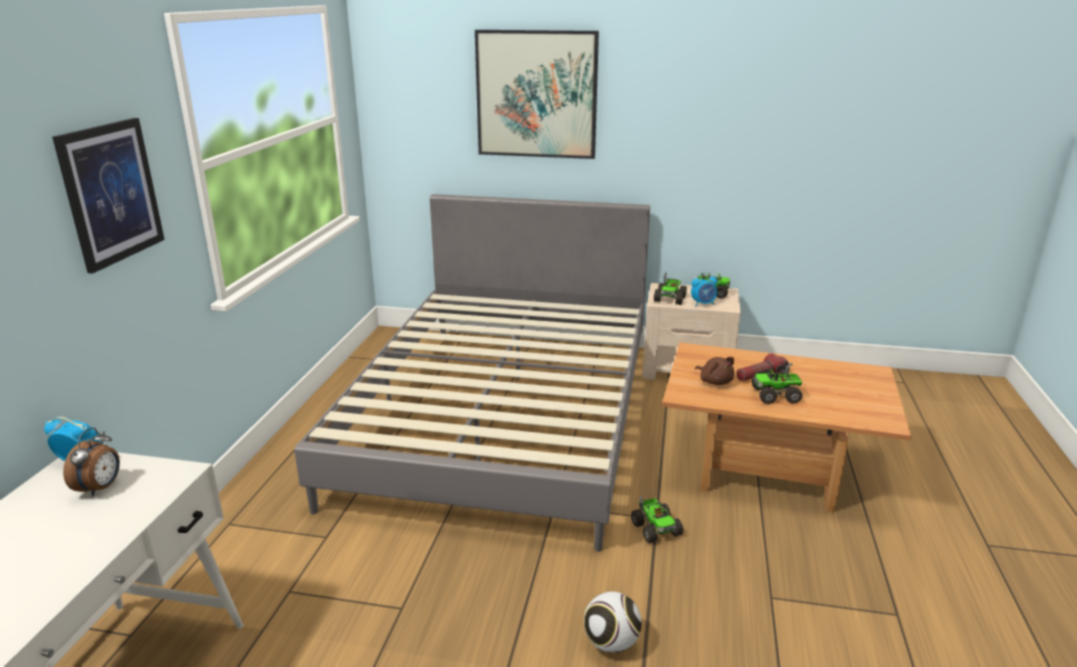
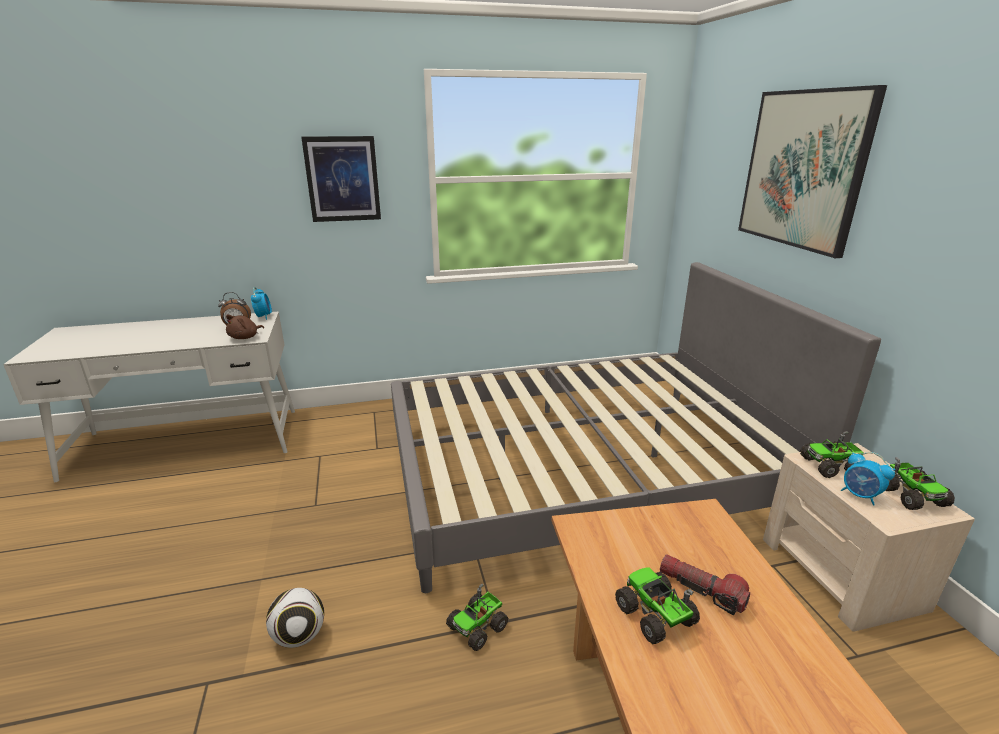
camera: 65 degrees right, 0 degrees up
(715, 381) = (639, 547): brown plush toy -> brown plush toy (245, 337)

